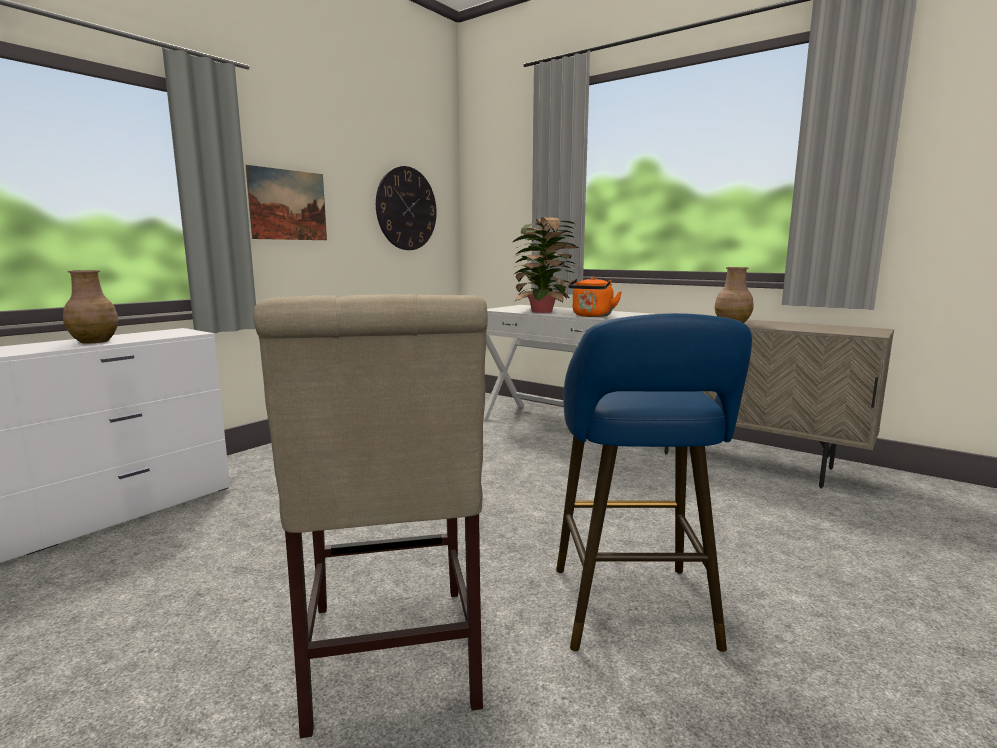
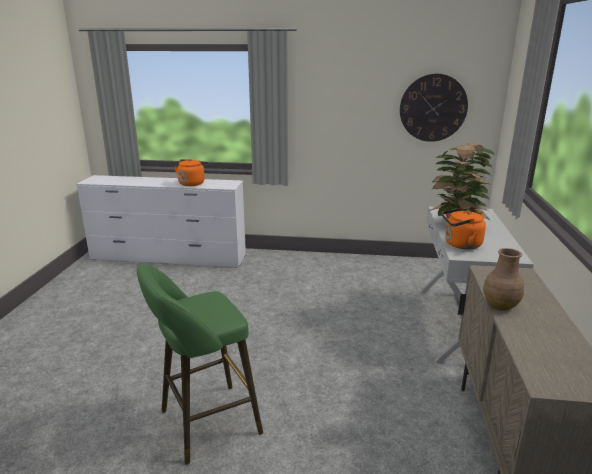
camera: 60 degrees right, 10 degrees up
(95, 341) = (192, 183): brown vase -> orange kettle
(288, 205) = (324, 110): picture -> none
(390, 662) = (132, 365): beige chair -> none
(635, 613) = (204, 424): blue stool -> green stool

